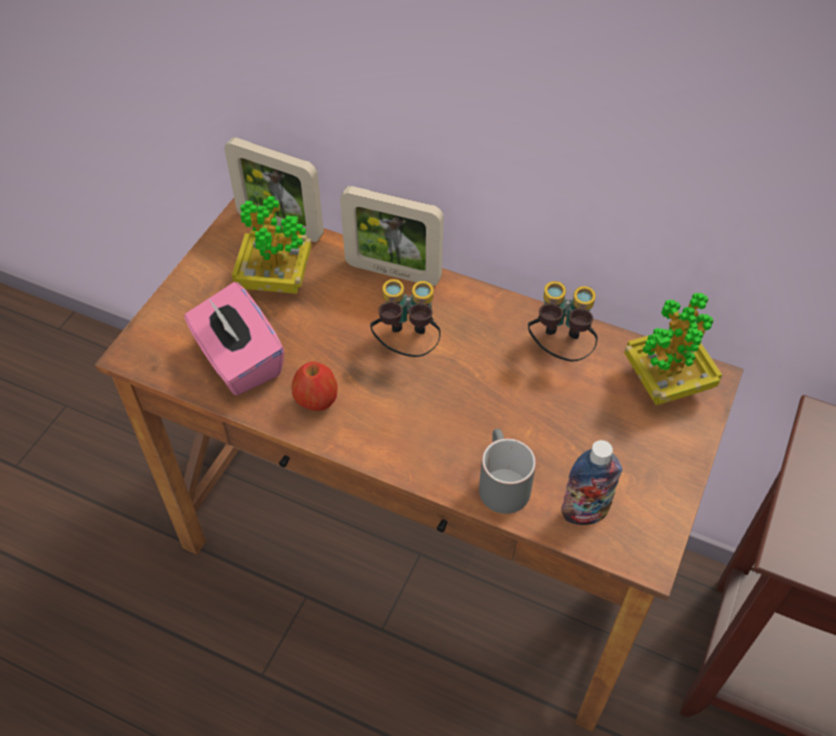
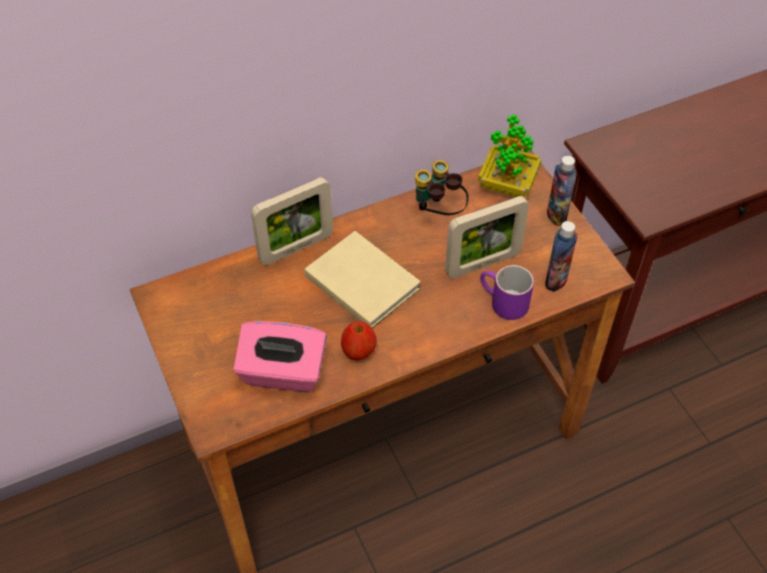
camera: 50 degrees left, 0 degrees up
(275, 279) = (234, 311): potted plant -> none
(280, 226) = (188, 279): picture frame -> picture frame (482, 264)
(406, 345) = (361, 280): binoculars -> beige book
(500, 482) = (502, 303): grey mug -> purple mug
(677, 454) = (556, 215): none -> bottle

